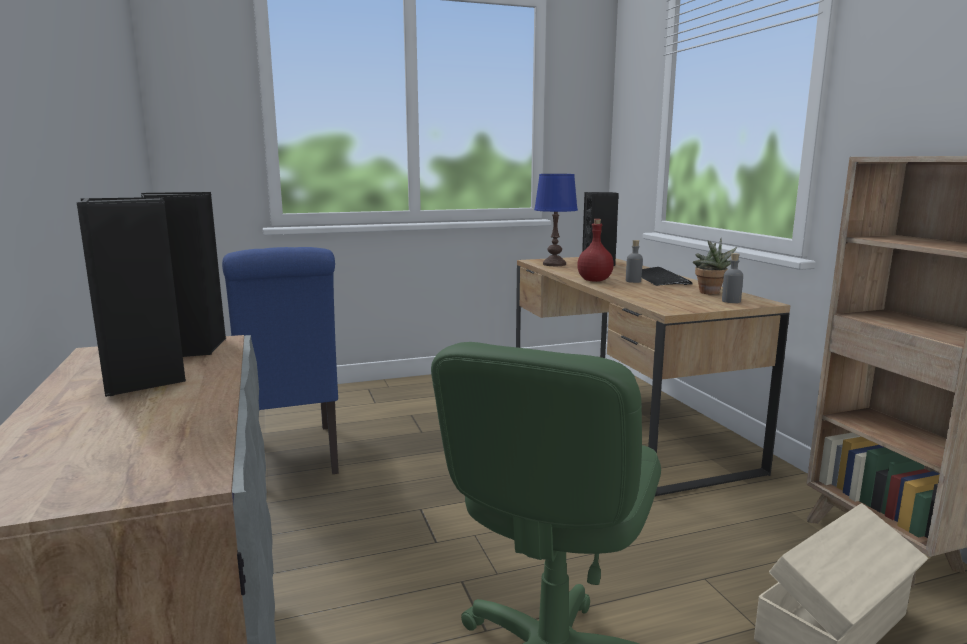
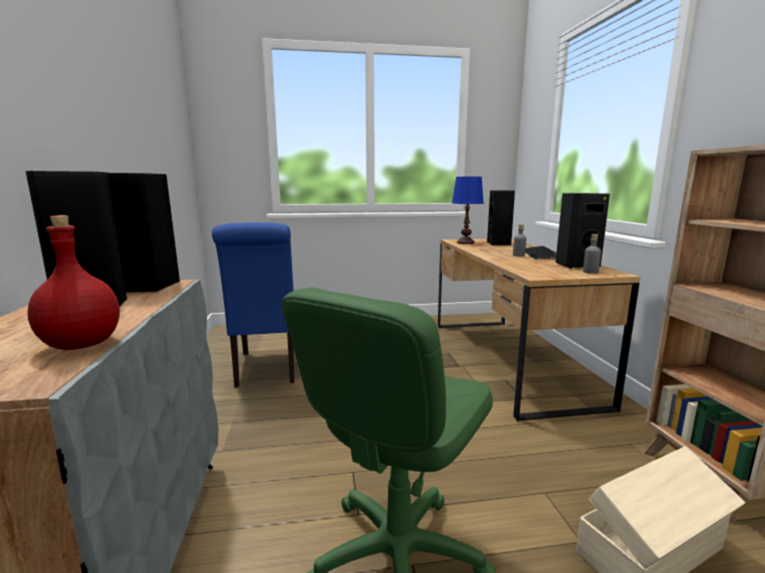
camera: 10 degrees right, 0 degrees up
(595, 280) = (489, 254): red bottle -> red bottle (83, 344)
(710, 293) = (576, 265): potted plant -> black speaker

